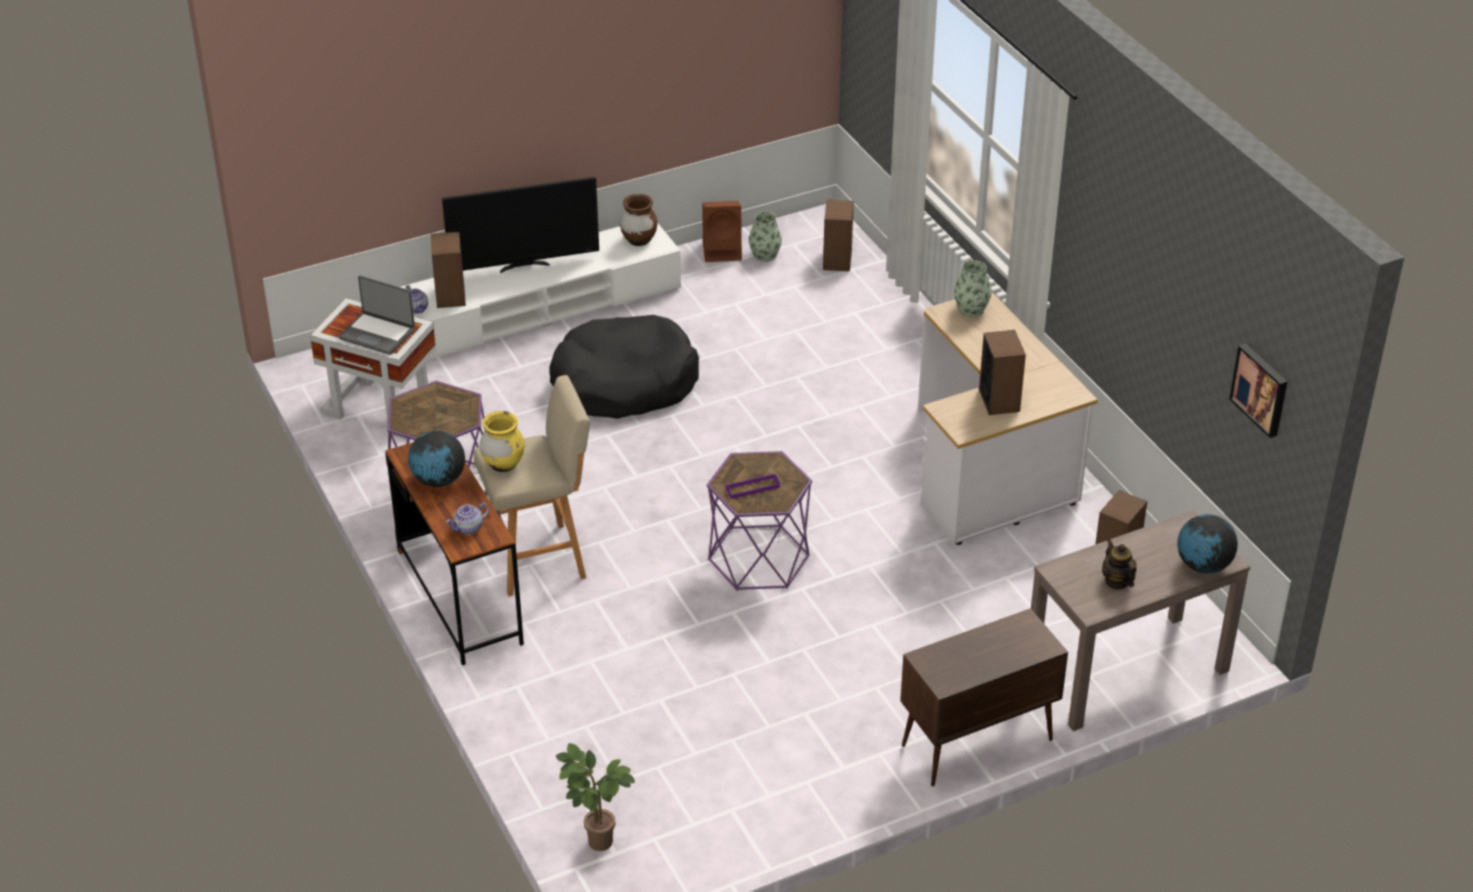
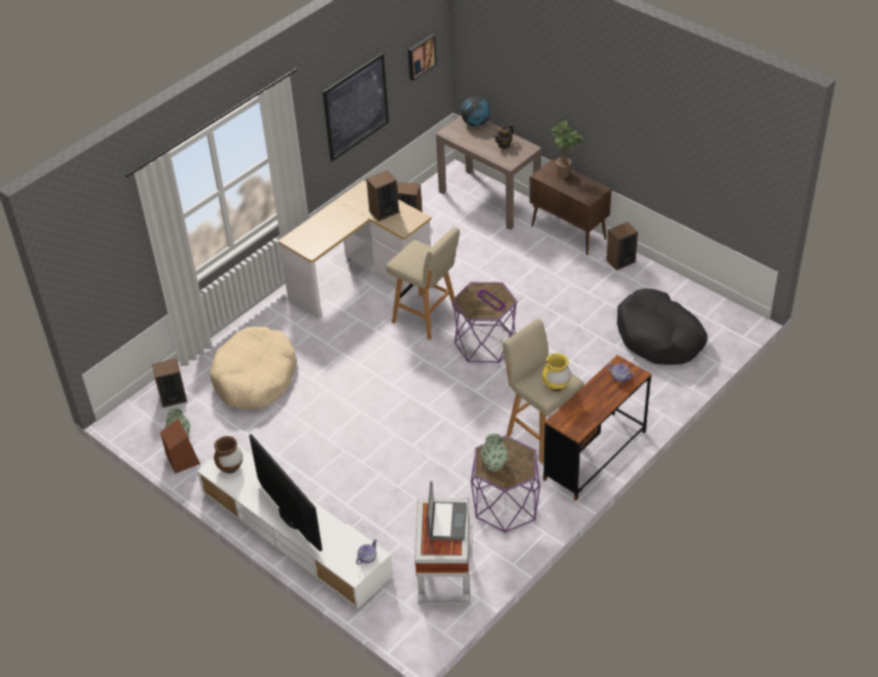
camera: 110 degrees left, 5 degrees up
(438, 480) = (589, 406): globe -> none
(451, 296) = (342, 545): speaker -> speaker (620, 261)
(596, 843) = (723, 335): potted plant -> potted plant (565, 175)
(624, 383) = (356, 457): black dog bed -> black dog bed (659, 337)
(830, 330) = (255, 378): none -> beige dog bed
(855, 514) = (427, 317): none -> beige stool
(971, 309) = (302, 242): vase -> vase (494, 464)
(1154, 303) = (356, 107): none -> picture

